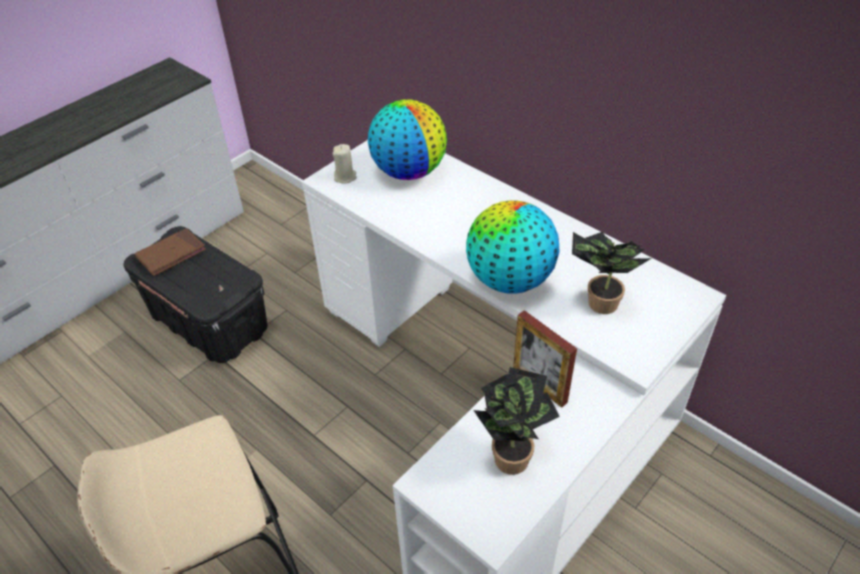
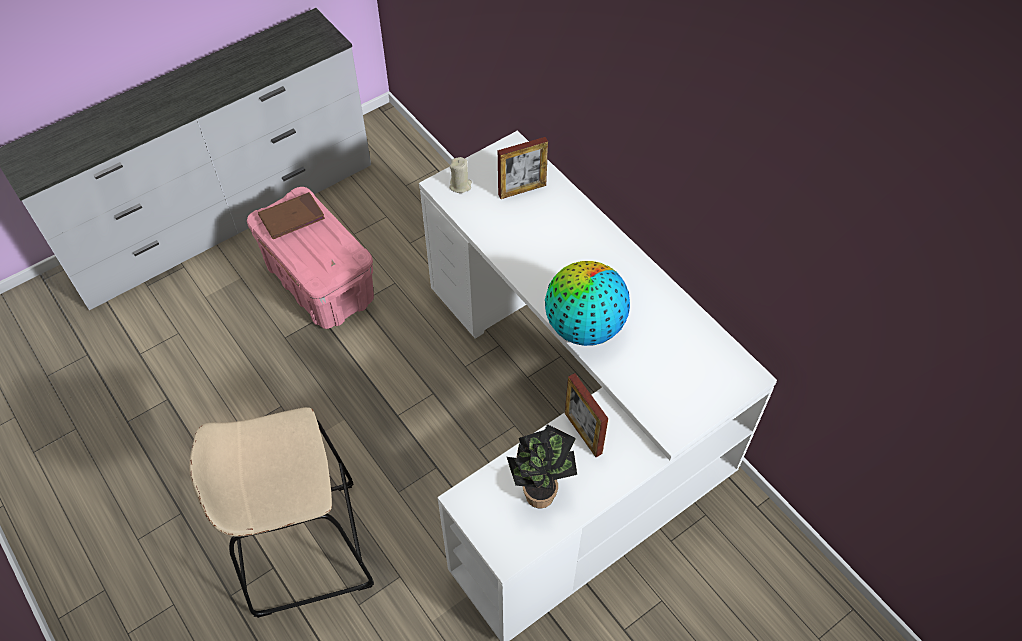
camera: 10 degrees right, 10 degrees up
(208, 322) = (319, 283): black storage box -> pink storage box
(409, 171) = (522, 190): globe -> picture frame
(598, 304) = (656, 366): potted plant -> none

